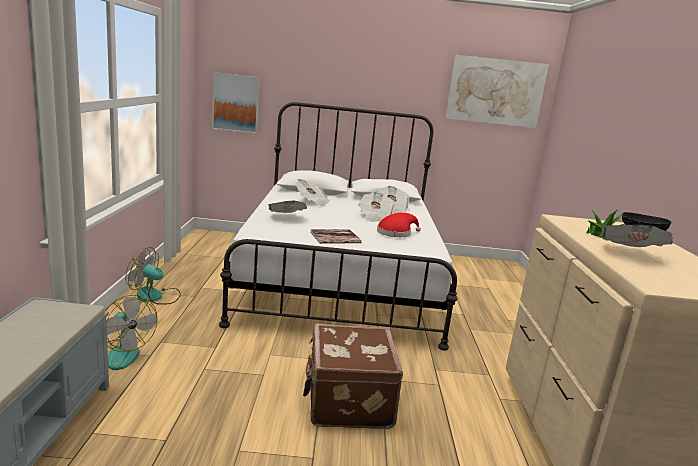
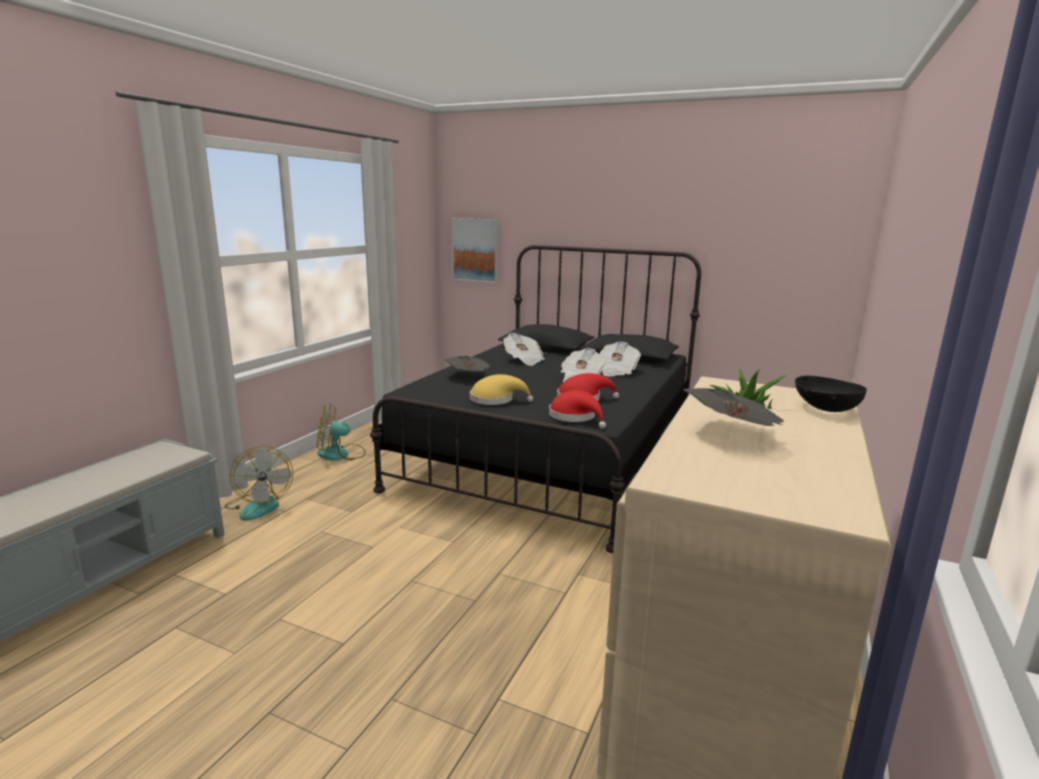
camera: 25 degrees right, 0 degrees up
(155, 297) = (341, 454): fan -> fan turned 45 degrees counterclockwise
(335, 237) = (495, 400): book -> yellow hat
(339, 281) = (551, 456): white bed -> black bed
(347, 401) = (436, 591): brown suitcase -> none
(410, 248) = (575, 417): none -> red hat
(495, 91) = (789, 214): picture -> none

